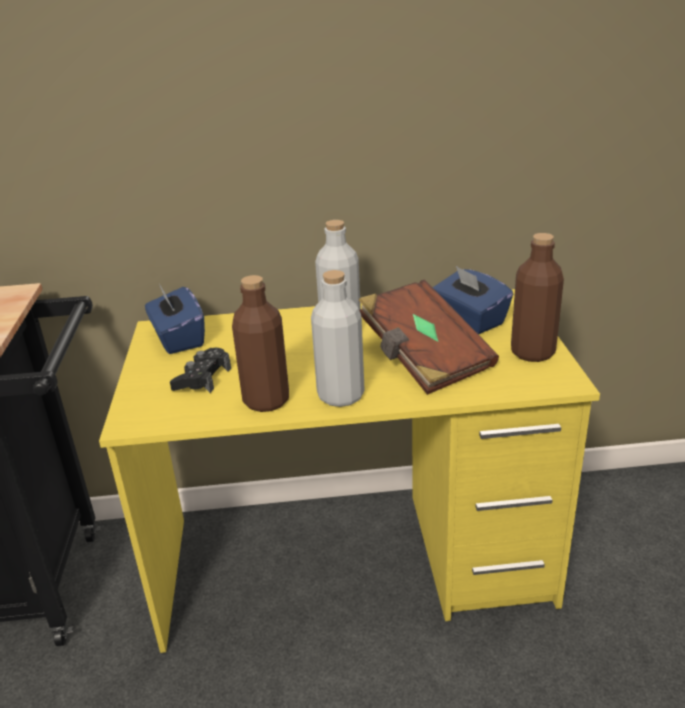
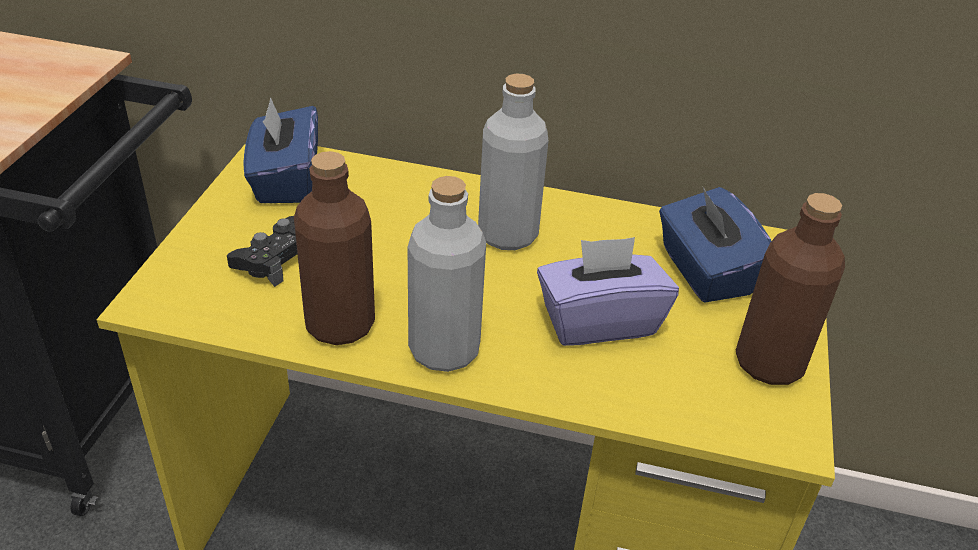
camera: 15 degrees right, 10 degrees up
(423, 358) = (598, 321): brown book -> purple tissue box

